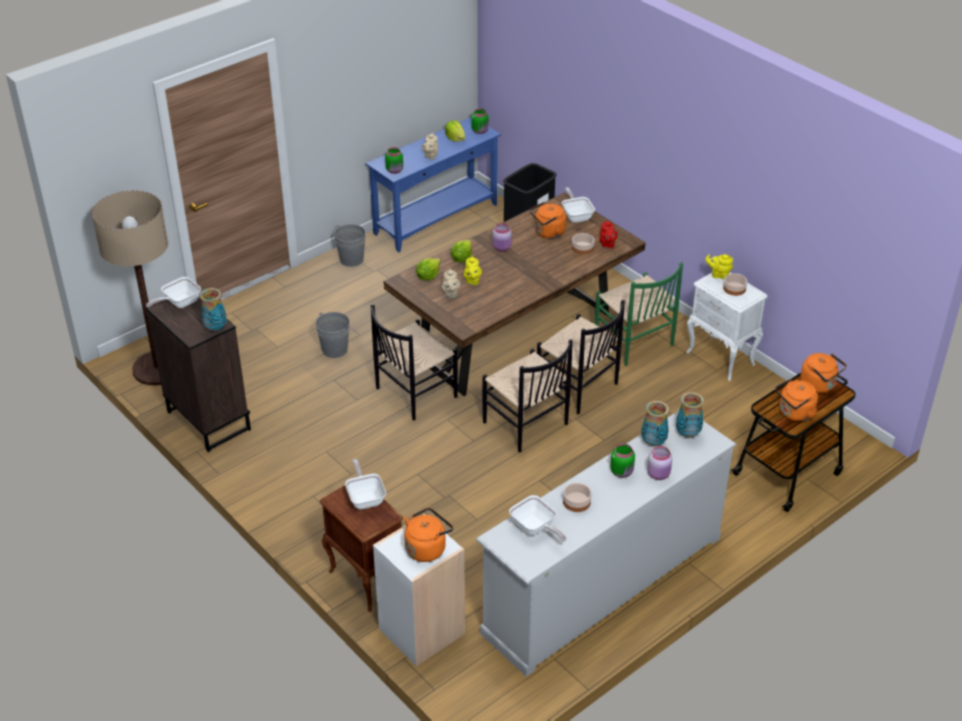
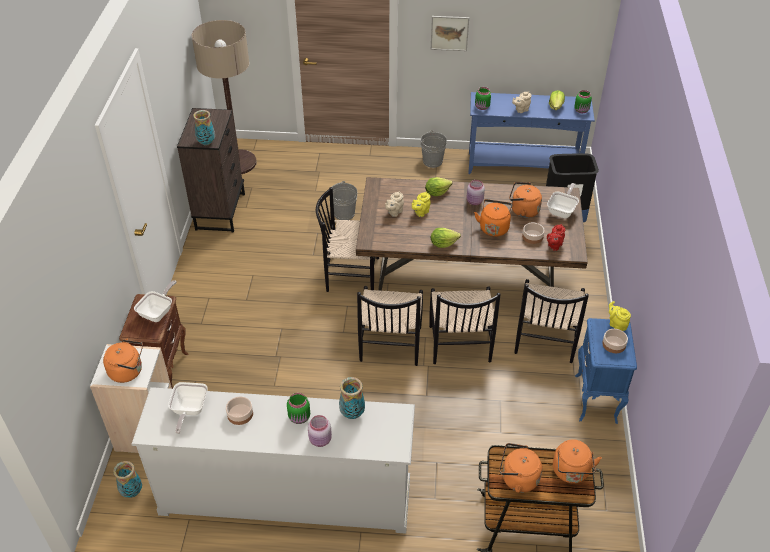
camera: 45 degrees right, 5 degrees up
(179, 303) = (211, 115): frying pan -> none
(334, 106) = (449, 33): none -> picture
(428, 276) = (397, 191): lettuce -> lettuce (443, 243)
(545, 258) = (493, 227): none -> orange kettle
(635, 343) = (544, 342): green chair -> black chair
(688, 434) = (385, 427): vase -> vase (132, 492)
(721, 358) = (596, 399): white nightstand -> blue nightstand

